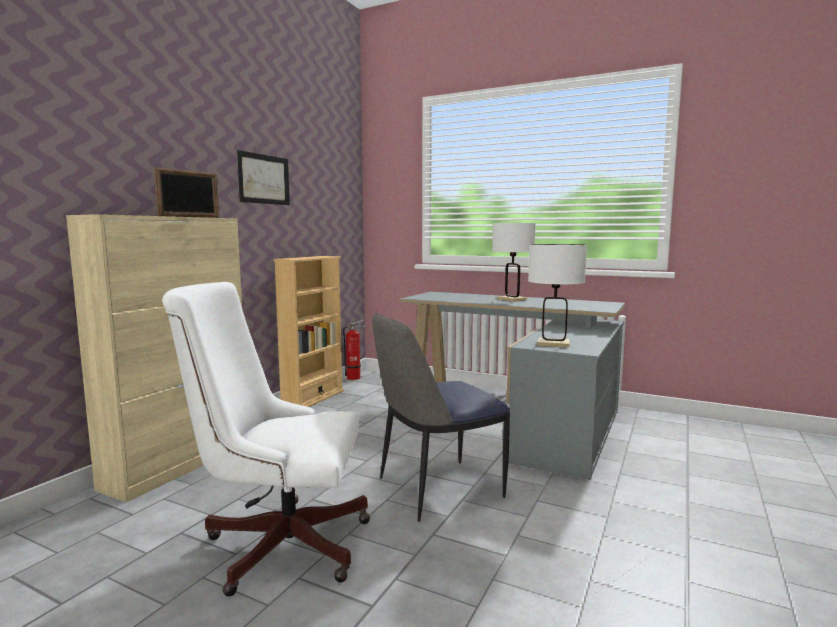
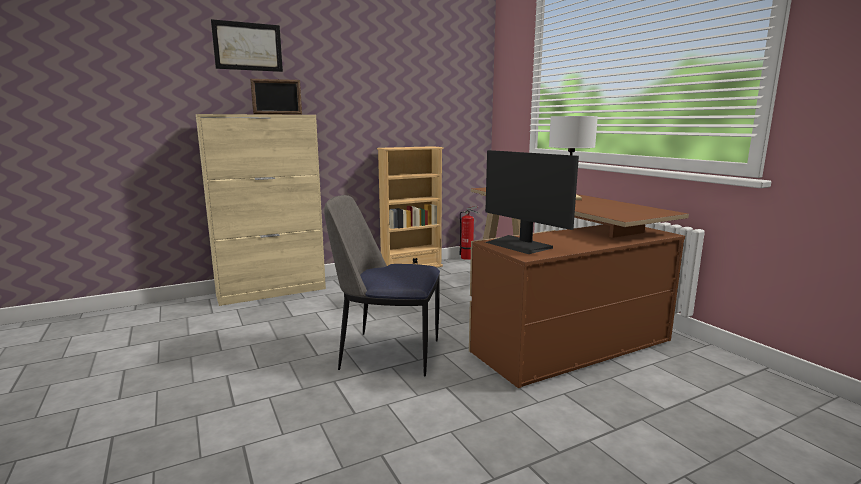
camera: 35 degrees right, 5 degrees up
(264, 179) = (370, 81): picture -> picture (248, 46)
(278, 543) = (247, 352): white office chair -> none
(519, 419) = (551, 321): grey desk -> brown desk
(553, 344) = (519, 245): white table lamp -> monitor

